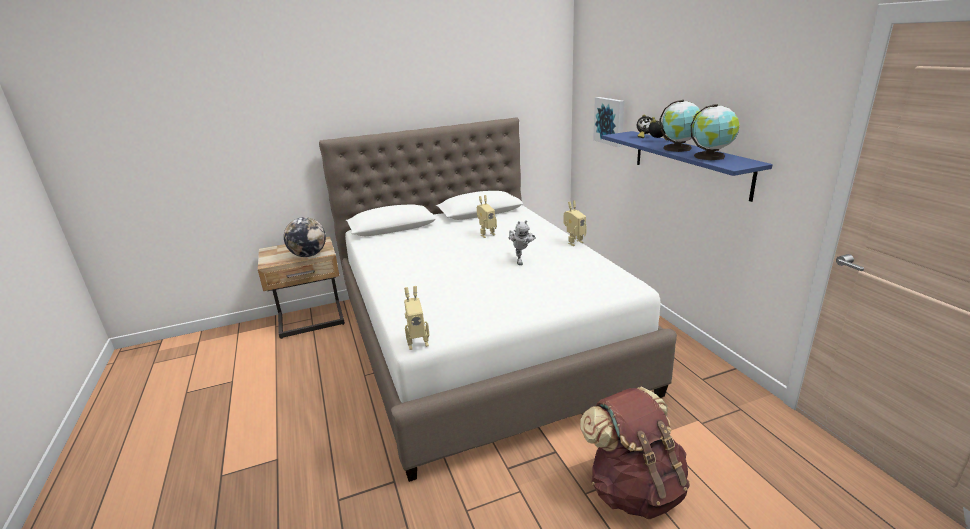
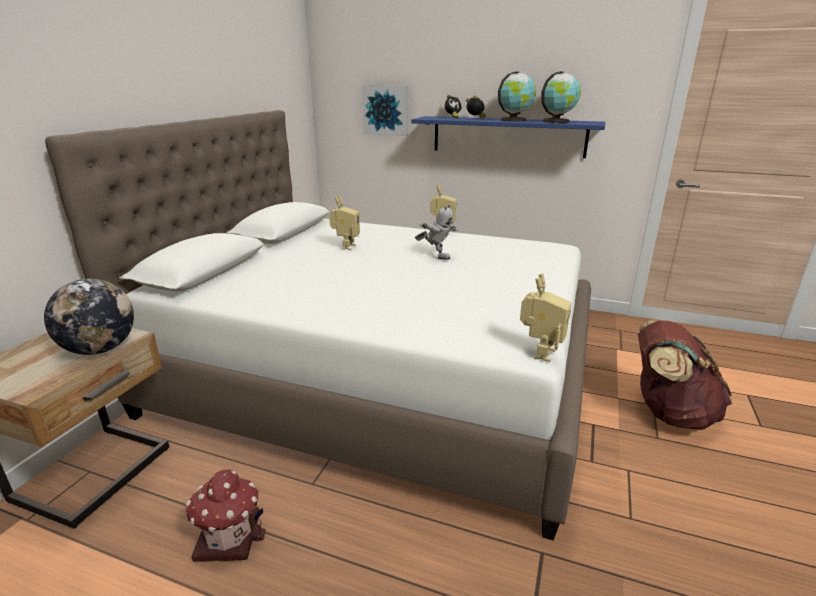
camera: 50 degrees left, 0 degrees up
(310, 375) = (229, 535): none -> toy house

